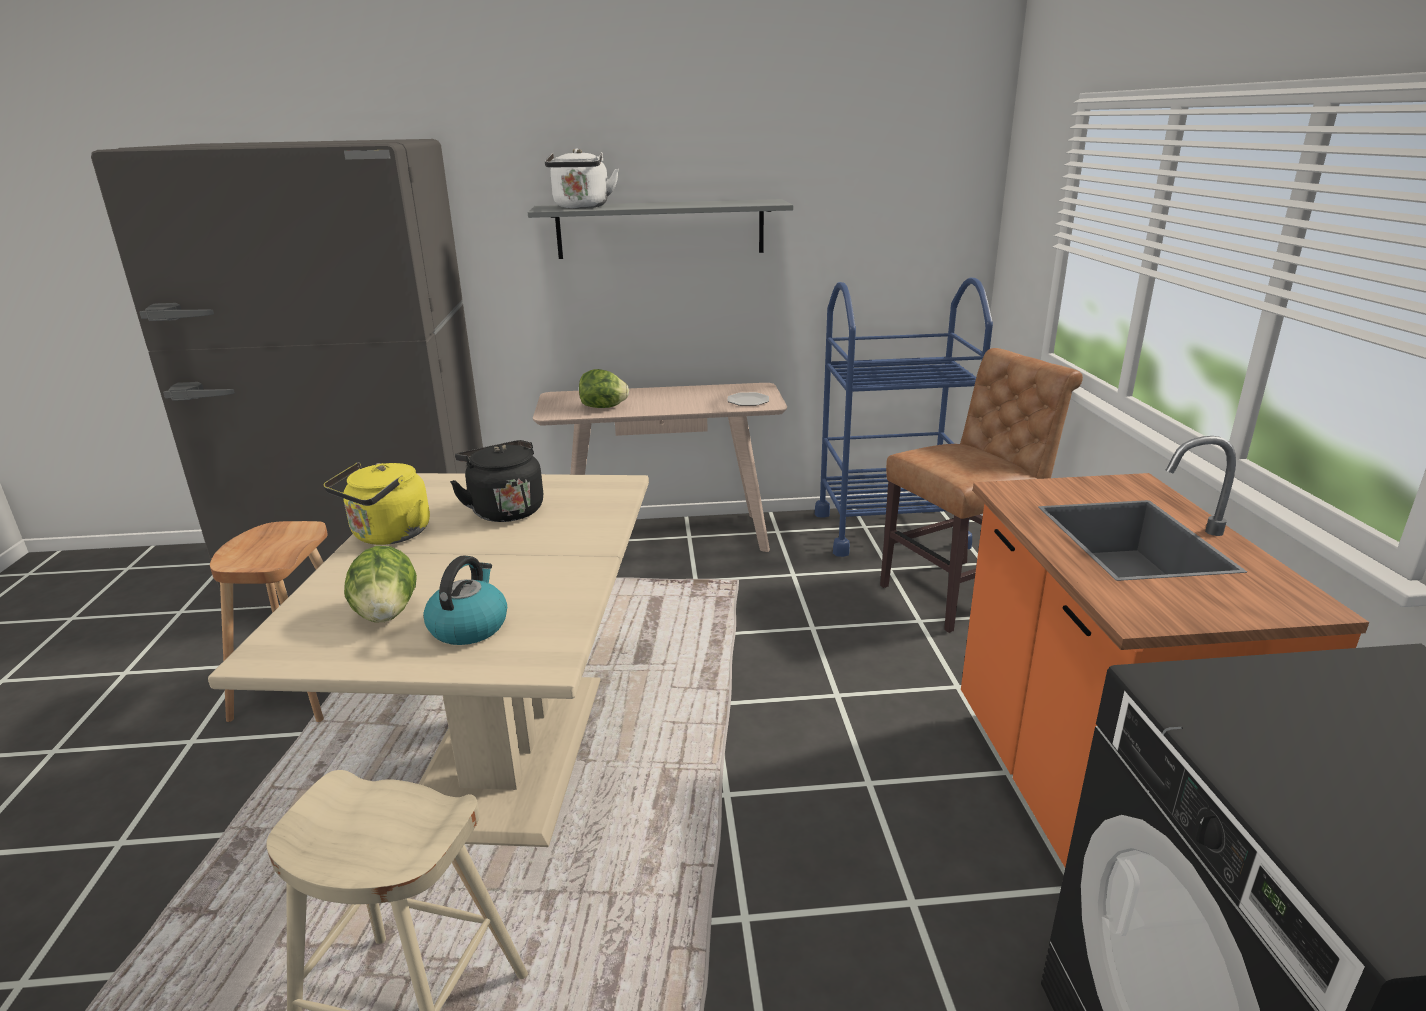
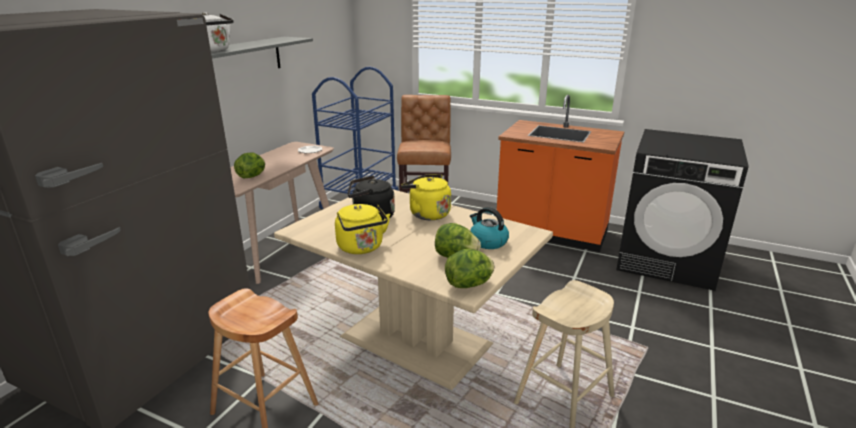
camera: 60 degrees left, 0 degrees up
(284, 652) = (469, 284): none -> lettuce
(554, 544) = (427, 214): none -> yellow kettle

